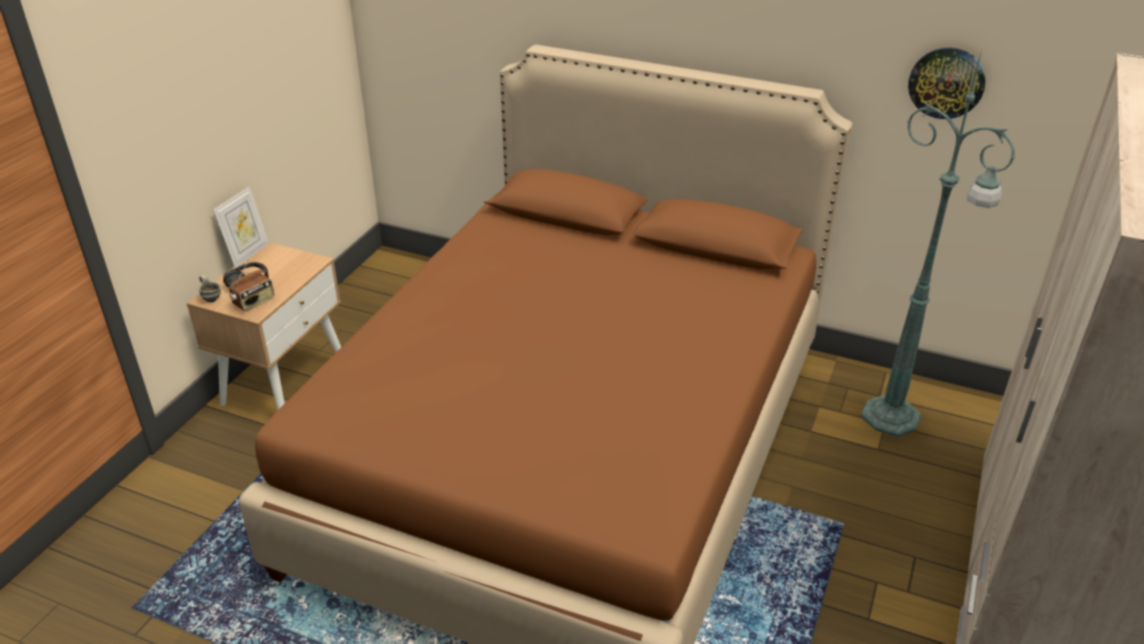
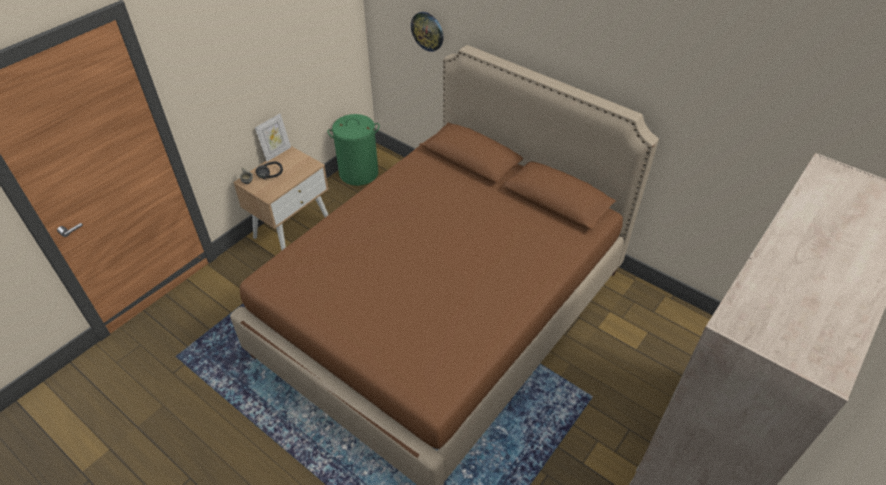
camera: 15 degrees right, 10 degrees up
(254, 302) = (270, 188): radio -> none
(369, 288) = (359, 173): none -> green laundry basket
(893, 418) = (655, 330): green floor lamp -> none
(946, 82) = (724, 127): wall clock -> wall clock (427, 31)

